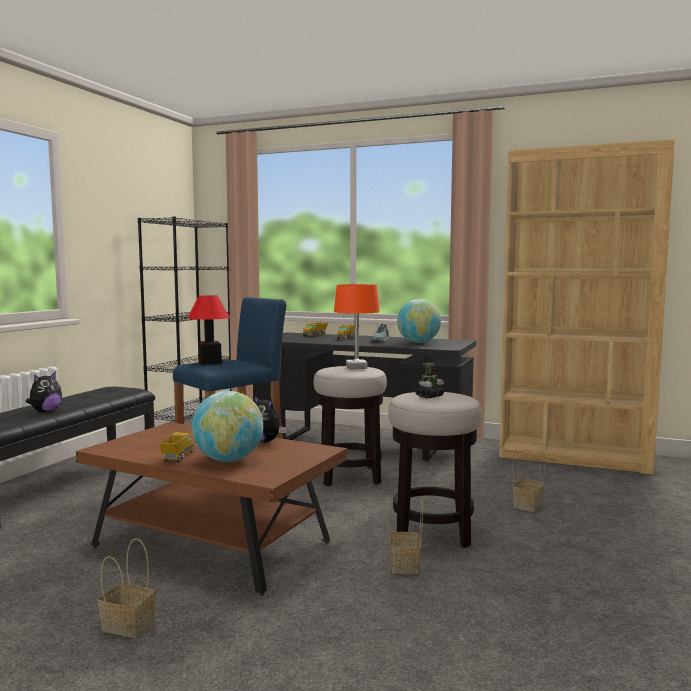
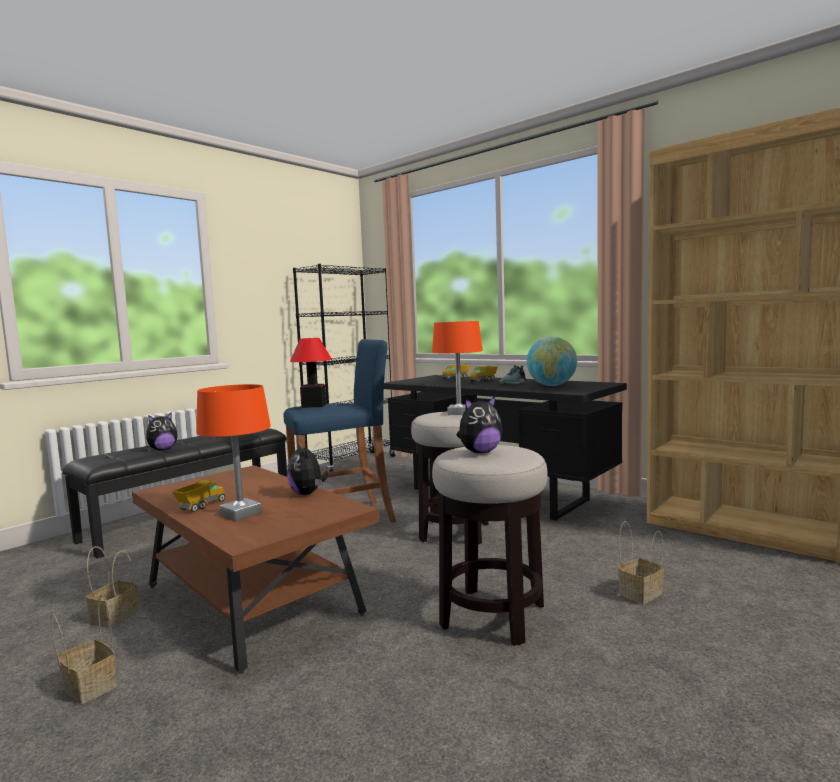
camera: 20 degrees right, 0 degrees up
(228, 460) = (241, 513): globe -> orange table lamp
(403, 565) = (423, 658): basket -> basket (115, 616)
(429, 396) = (480, 452): toy robot -> plush toy

